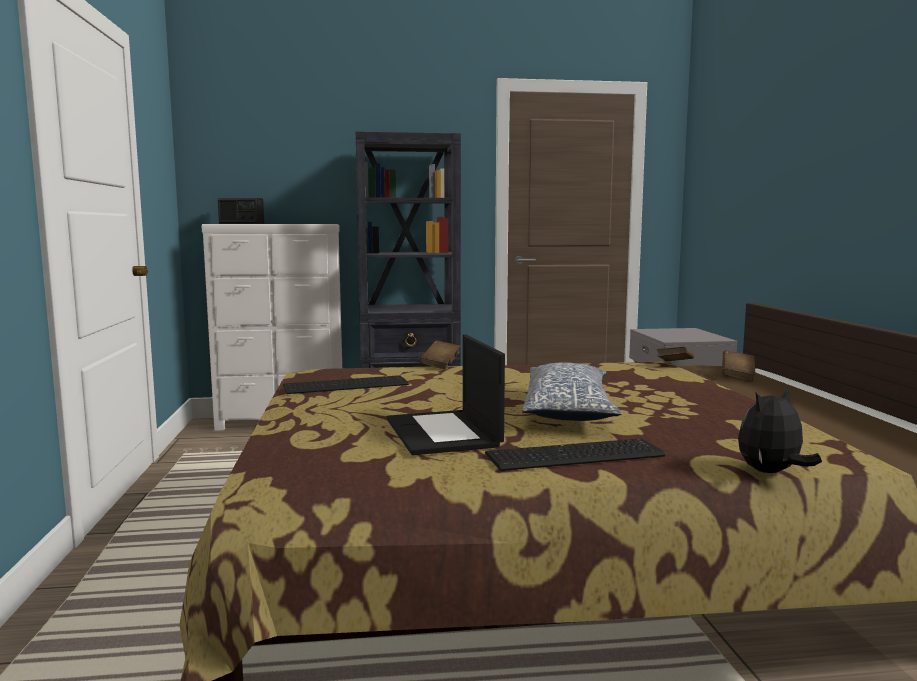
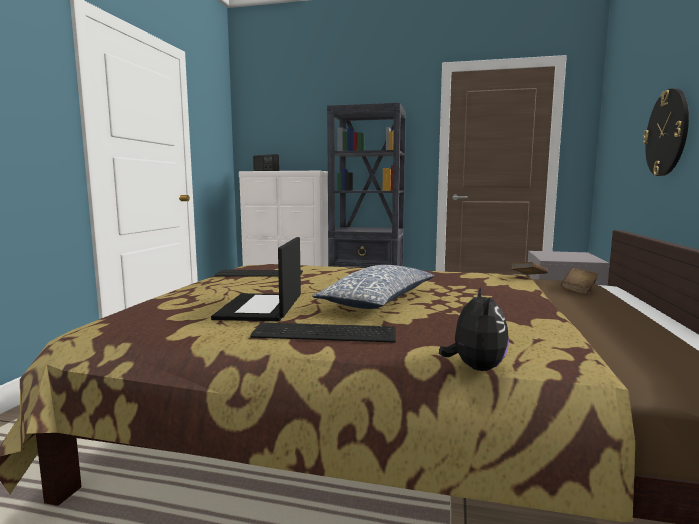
camera: 20 degrees right, 0 degrees up
(440, 365) = (345, 266): brown book -> none
(771, 473) = (475, 368): plush toy -> plush toy turned 105 degrees clockwise
(798, 194) = (667, 133): none -> wall clock

